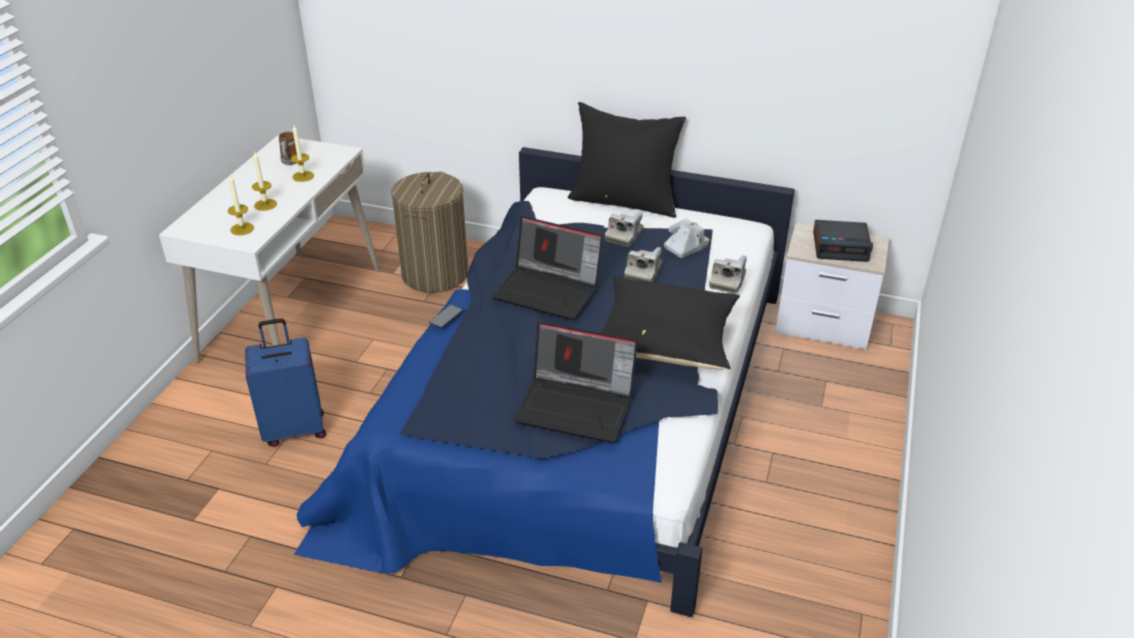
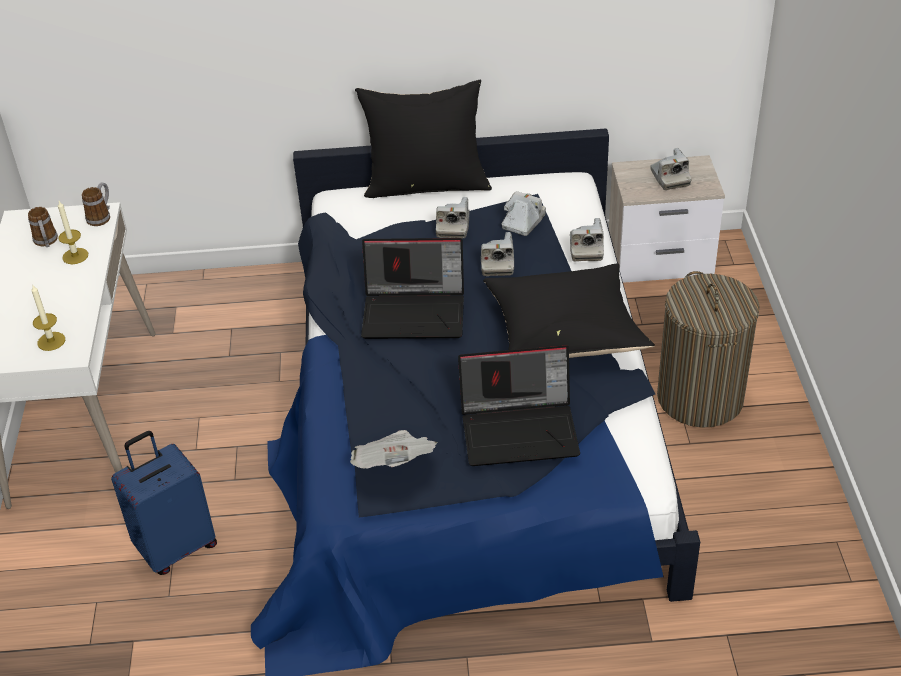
camera: 20 degrees left, 5 degrees up
(265, 204) = (56, 303): candle -> none
(341, 154) = (101, 216): none -> mug
(435, 274) = (222, 320): laundry basket -> laundry basket (700, 397)
(446, 317) = (323, 374): phone -> none
(454, 403) = (394, 465): none -> newspaper
(841, 246) = (670, 178): alarm clock -> camera

